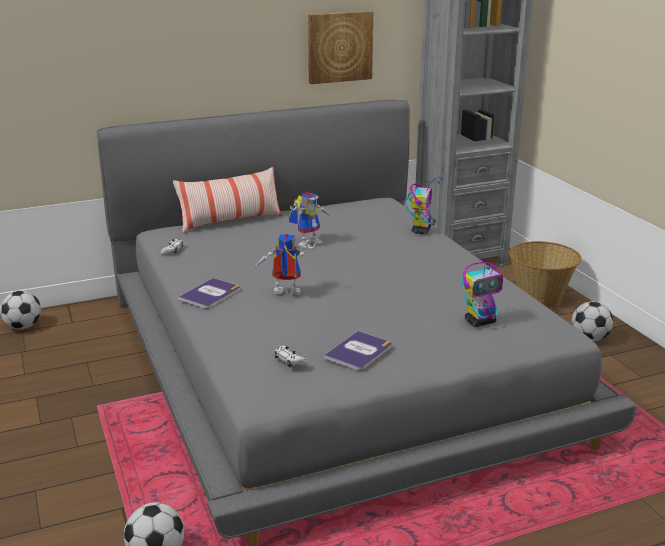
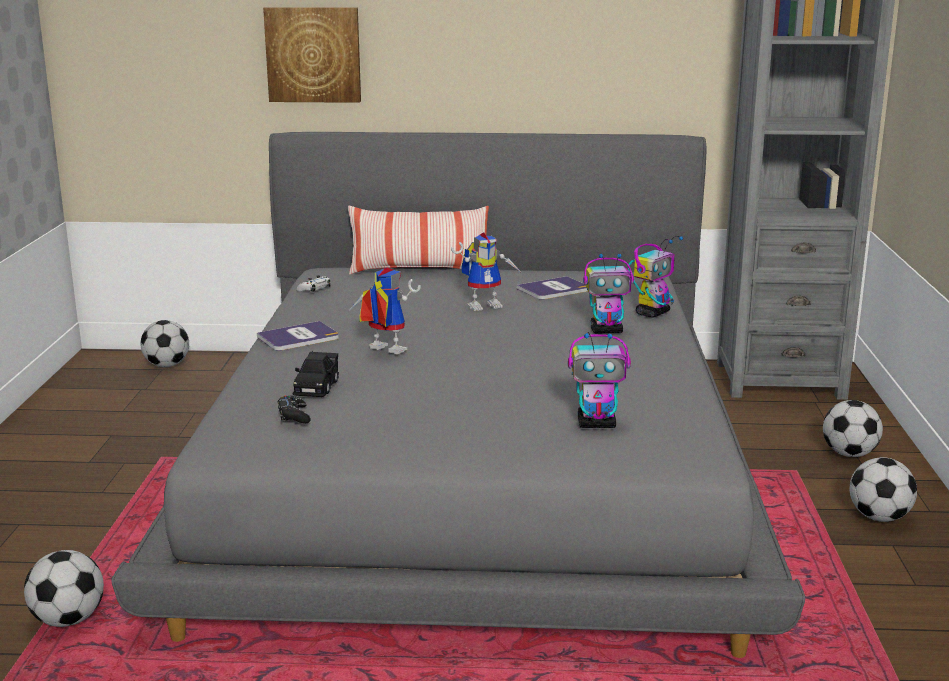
camera: 25 degrees right, 5 degrees down
(278, 333) = (316, 387): none -> black toy car
(290, 360) = (294, 416): white game controller -> black game controller
(339, 47) = (614, 55): picture -> picture (313, 54)
(359, 352) = (391, 424): book -> book (554, 289)
(409, 249) = (607, 331): none -> toy robot
(539, 299) = (849, 454): basket -> football

